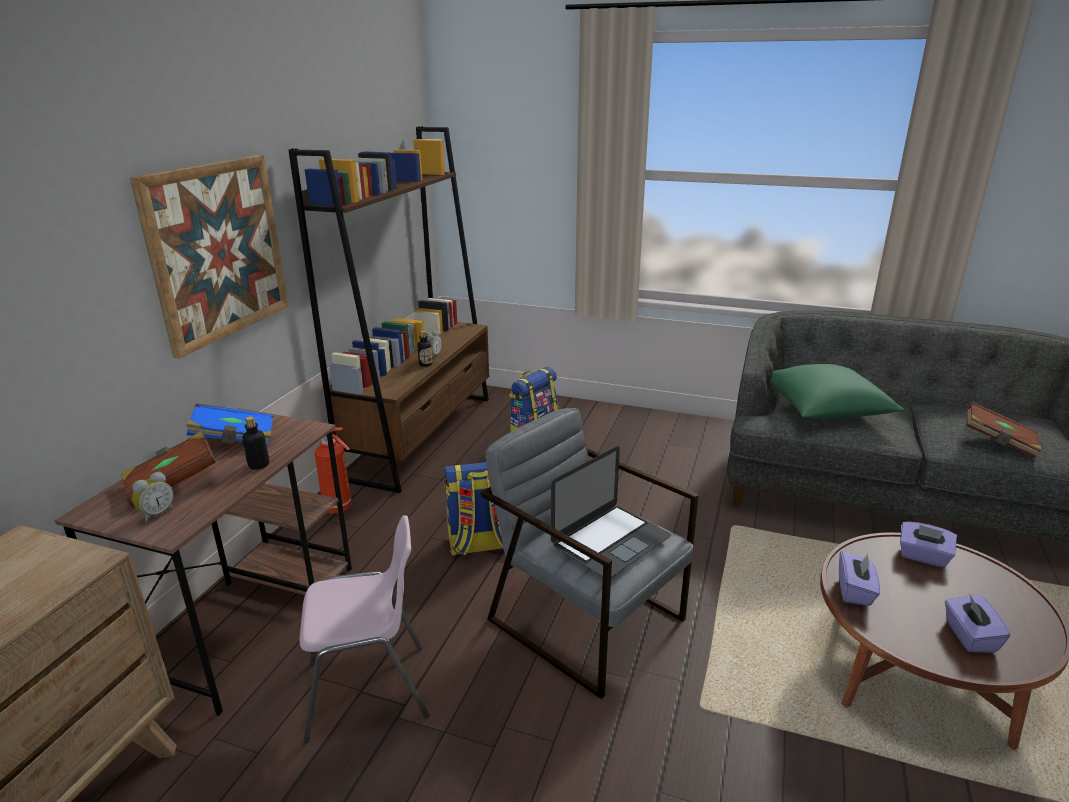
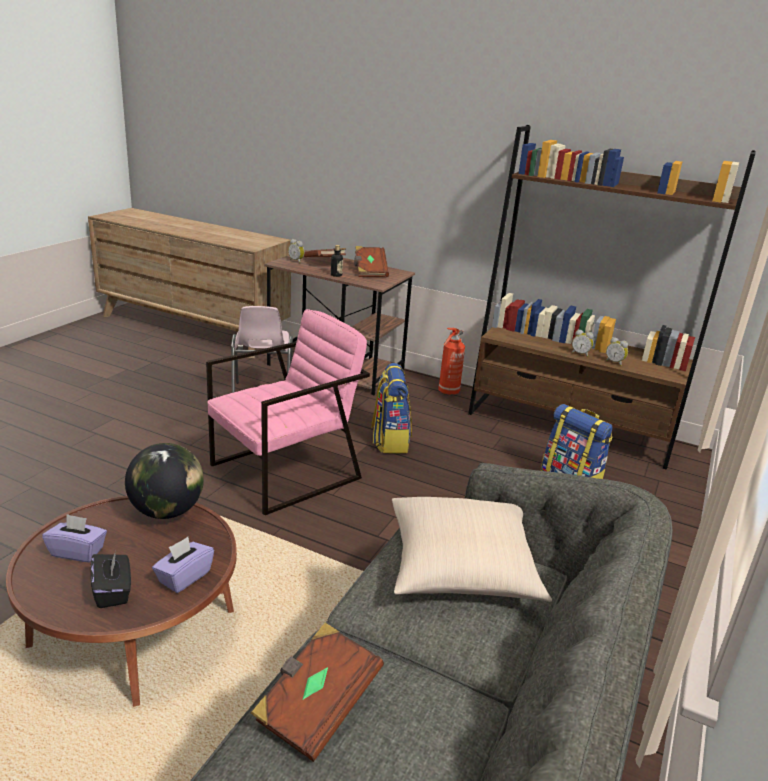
camera: 95 degrees right, 0 degrees up
(218, 251) = (442, 173): picture -> none
(235, 440) = (369, 271): blue book -> brown book
(425, 364) = (558, 350): bottle -> none
(449, 344) = (615, 362): none -> alarm clock
(586, 619) = (286, 472): grey armchair -> pink armchair
(610, 540) = (267, 399): laptop -> none
(824, 408) = (461, 567): green pillow -> beige pillow
(855, 591) = (167, 511): purple tissue box -> globe
(984, 592) = (113, 592): none -> black tissue box

